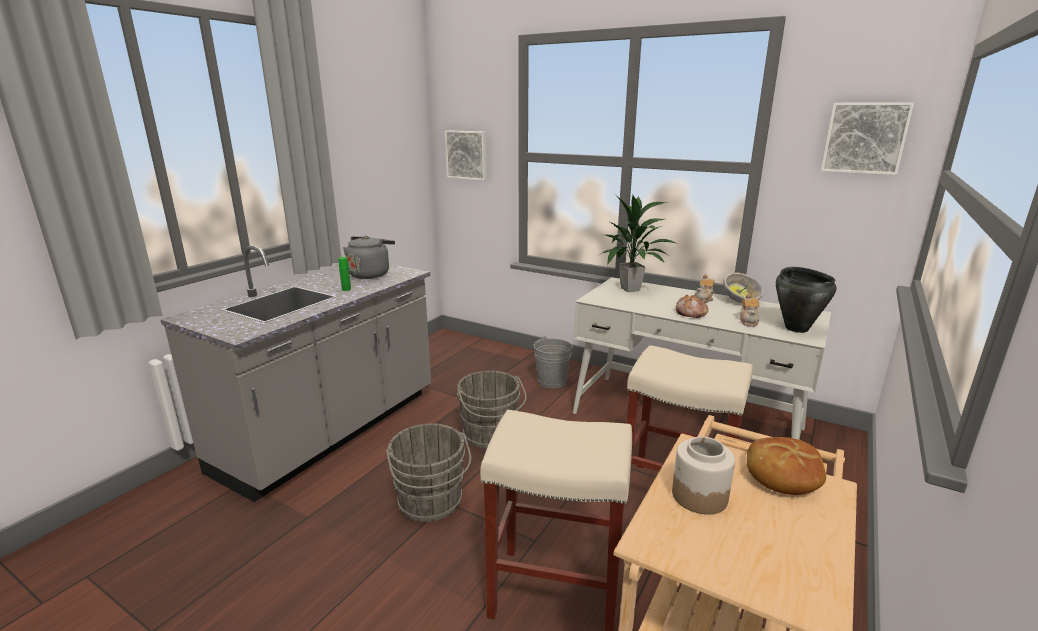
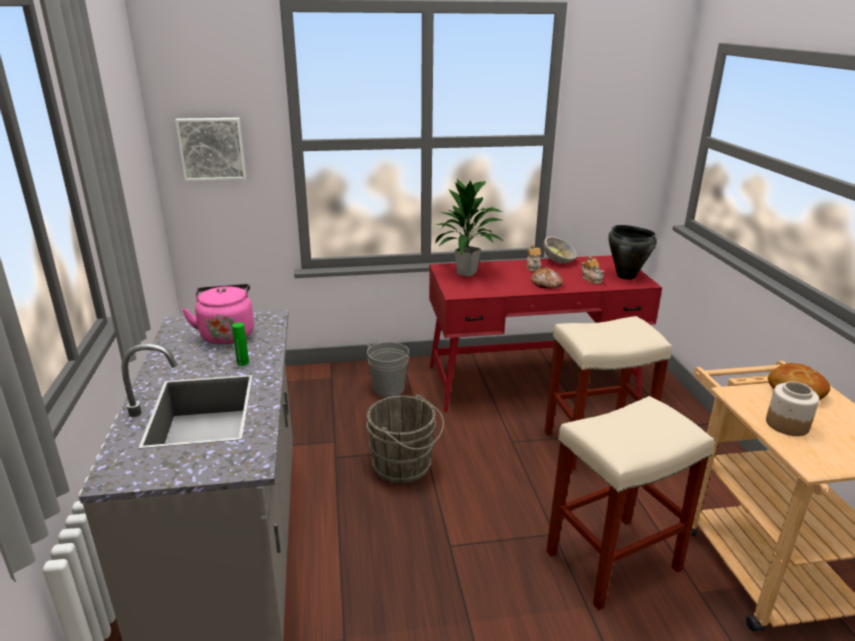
camera: 40 degrees left, 5 degrees up
(370, 274) = (227, 334): grey kettle -> pink kettle
(431, 503) = (439, 554): grey bucket -> none
(685, 421) = (532, 381): white desk -> red desk
(865, 138) = (629, 108): picture -> none

